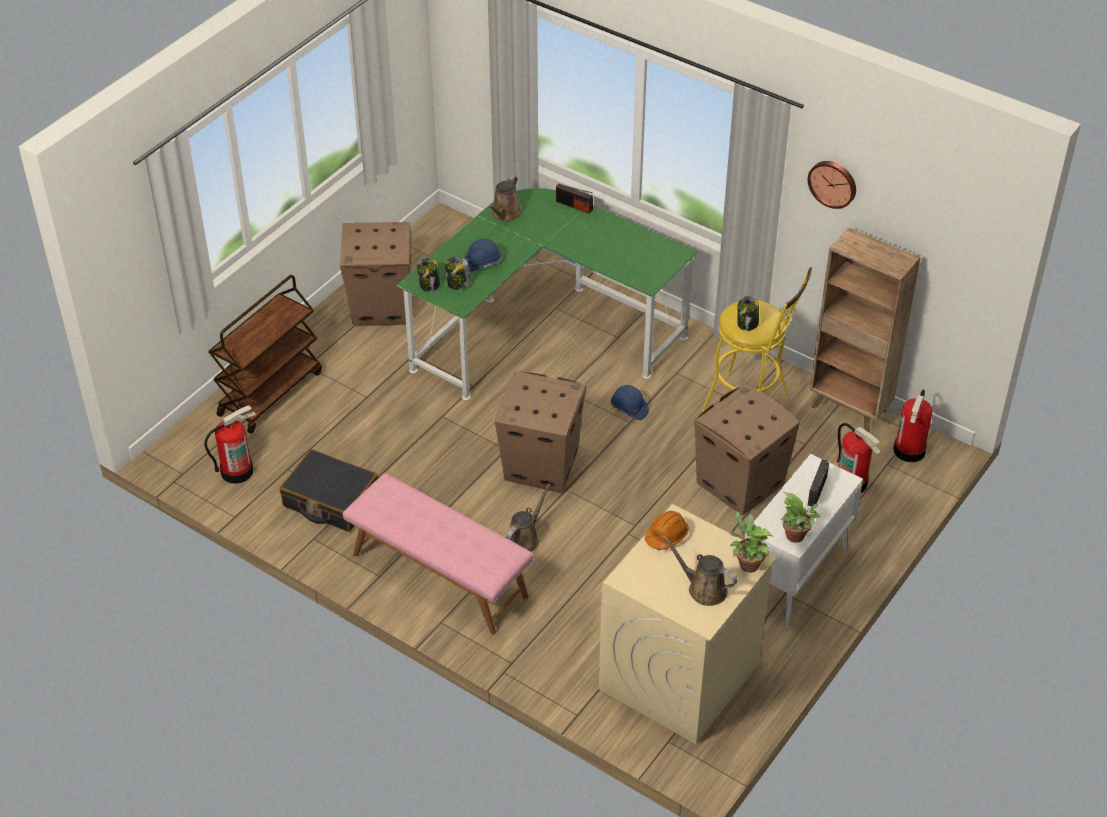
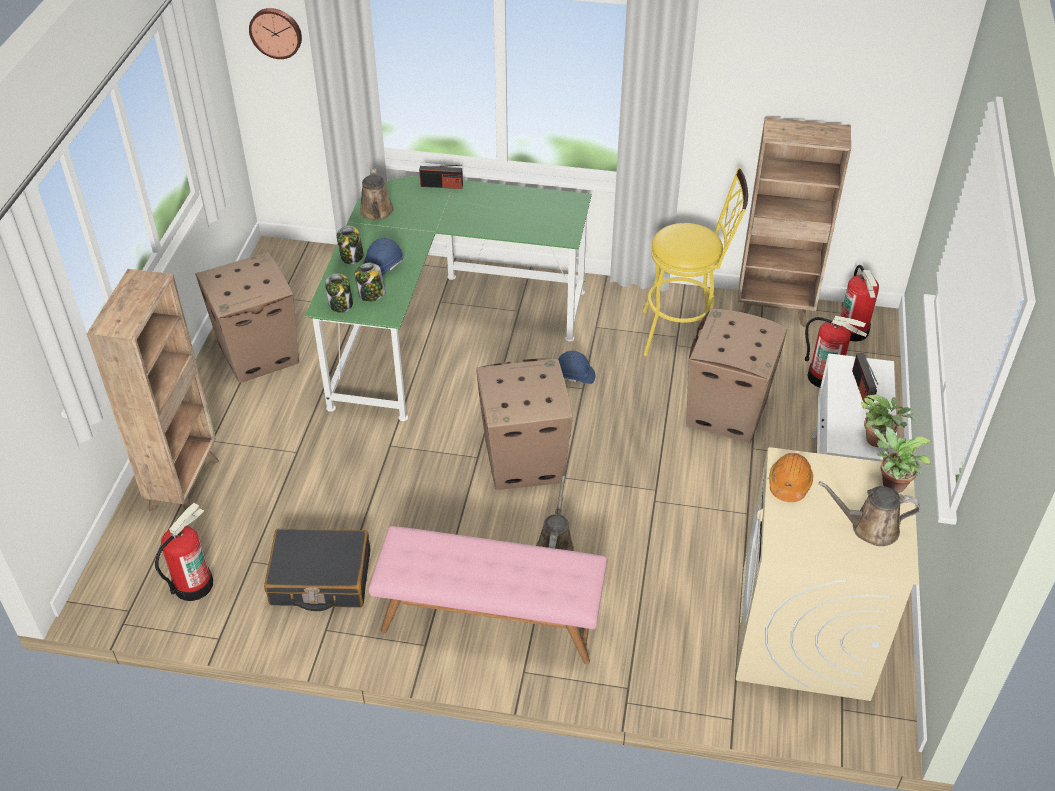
camera: 25 degrees left, 0 degrees up
(270, 393) = (185, 483): brown cart -> brown bookcase
(747, 323) = (687, 247): jar -> jar (352, 257)
(833, 183) = (743, 73): wall clock -> wall clock (276, 32)

